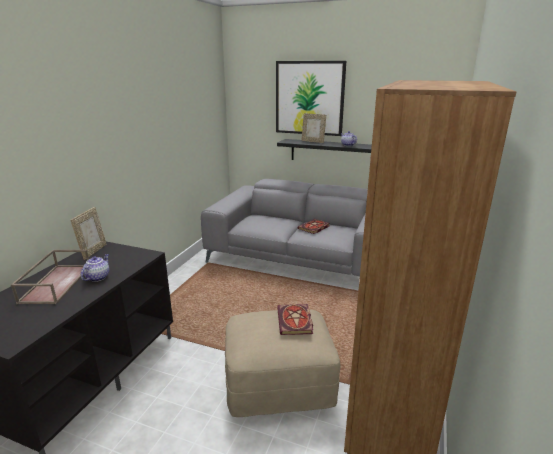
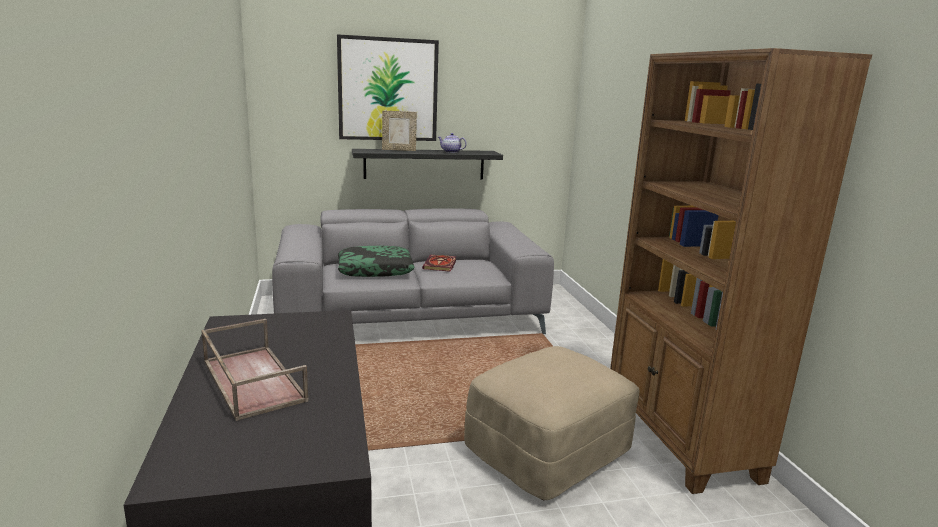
camera: 35 degrees left, 5 degrees down
(93, 251) = (231, 331): picture frame -> none
(98, 277) = (308, 357): teapot -> none
(269, 224) = (375, 270): none -> pillow
(295, 321) = (567, 358): book -> none

